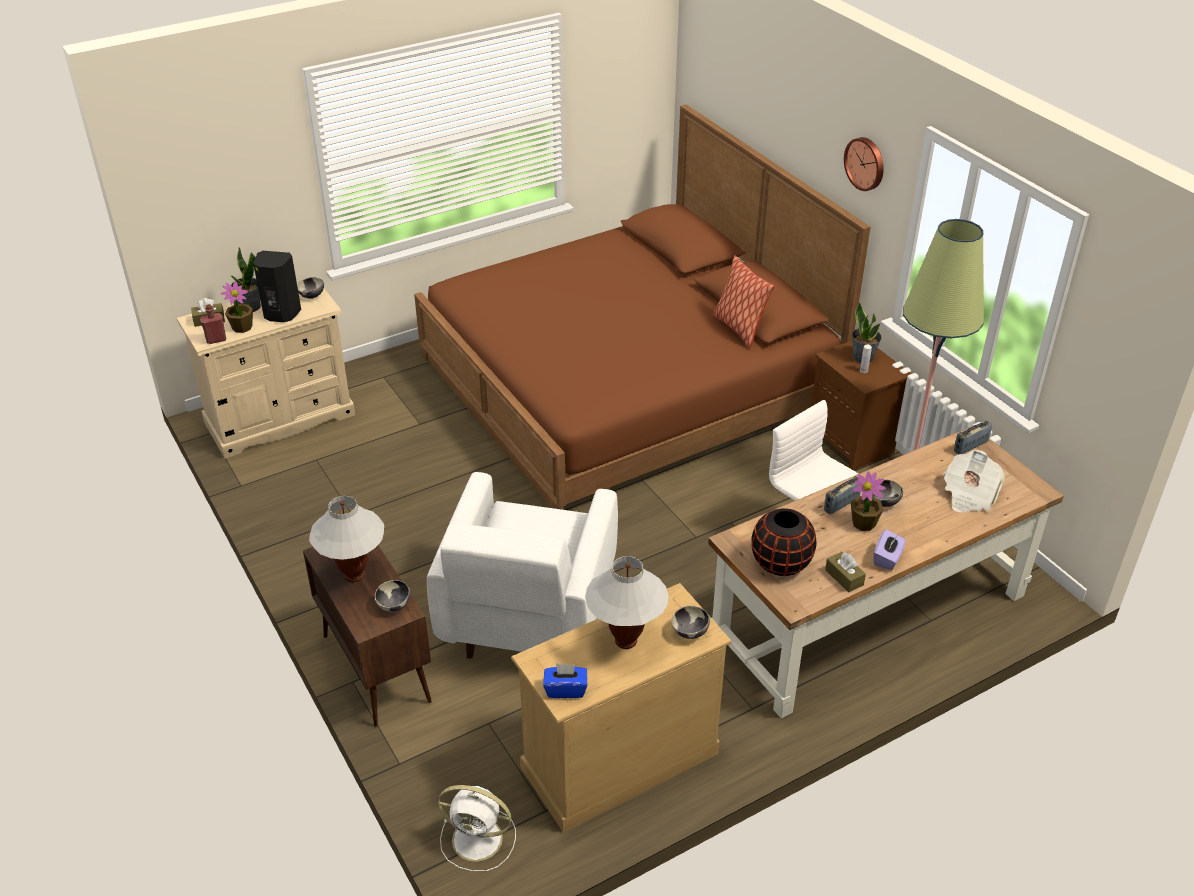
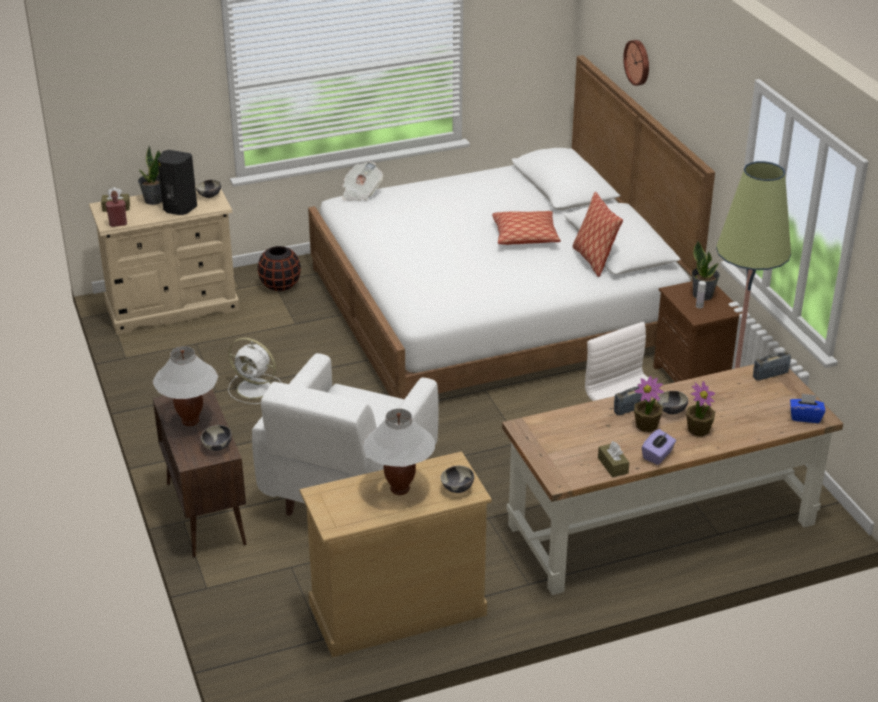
camera: 10 degrees right, 5 degrees down
(242, 327) = (143, 216): potted plant -> potted plant (698, 430)
(479, 840) = (259, 653): white fan -> white fan (256, 389)
(565, 689) = (337, 518): blue tissue box -> blue tissue box (805, 417)
(626, 381) = (495, 306): brown bed -> white bed
(659, 307) = (525, 236): none -> pillow
(780, 563) = (559, 448): black vase -> black vase (280, 285)
(865, 163) = (713, 113): wall clock -> wall clock (638, 62)
(969, 495) = (753, 413): newspaper -> newspaper (360, 193)

